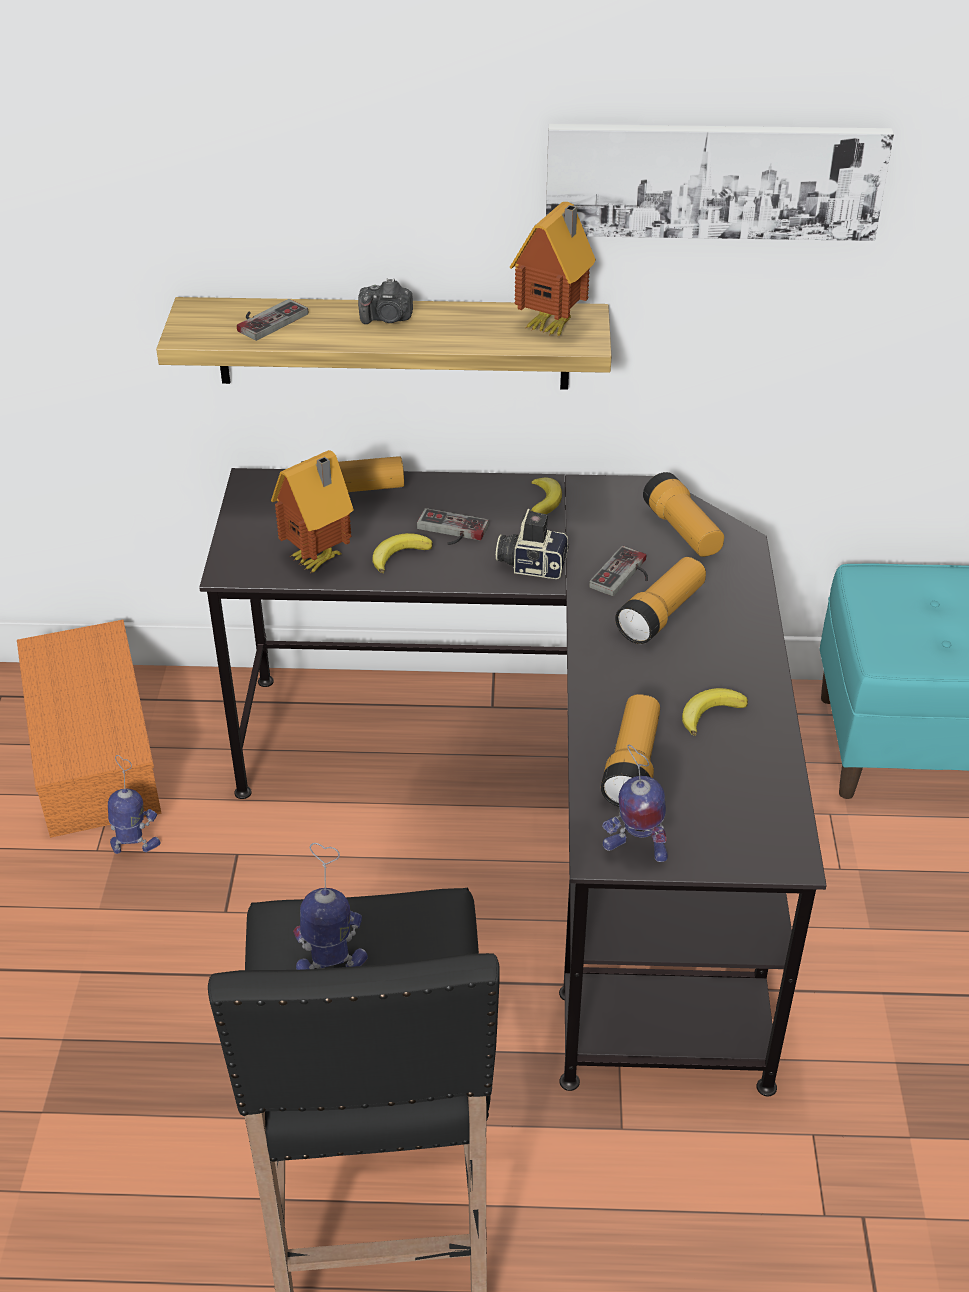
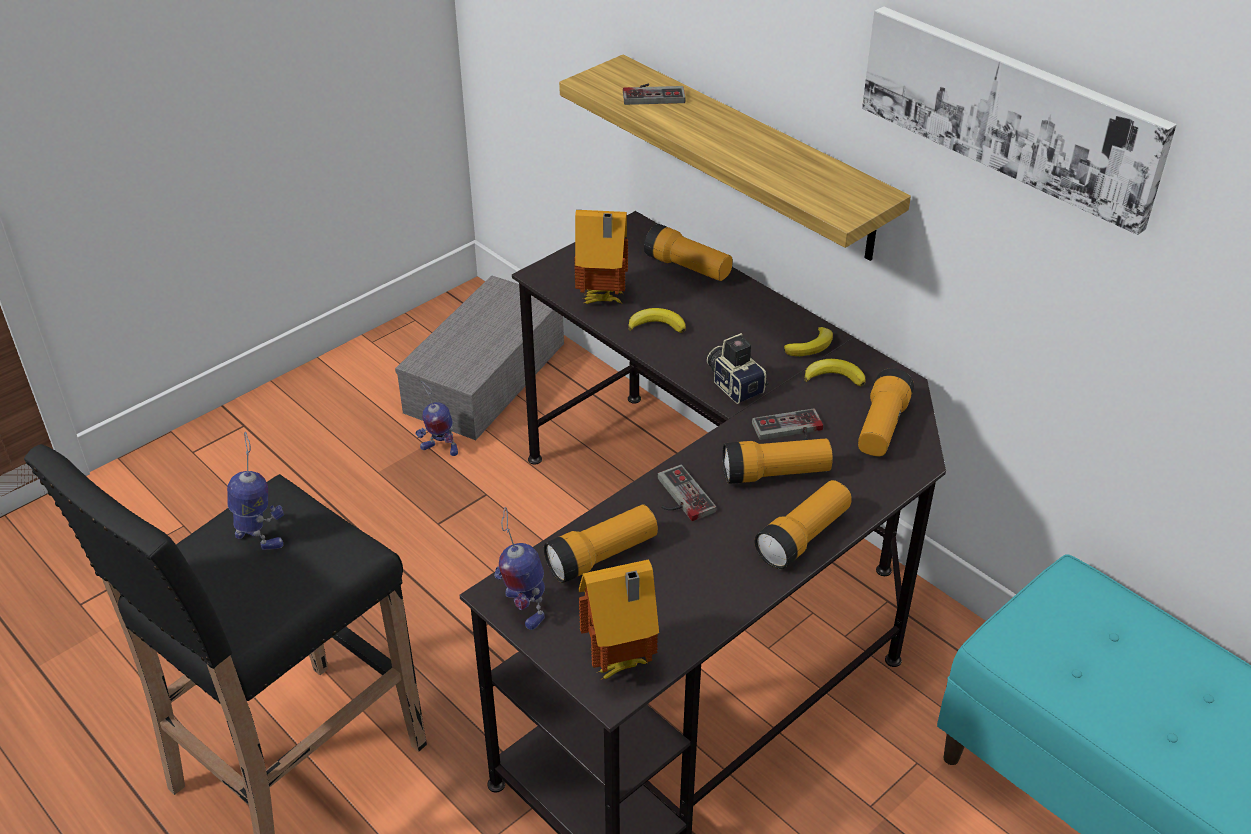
camera: 45 degrees right, 0 degrees up
(90, 748) = (485, 375): orange storage box -> grey storage box
(135, 845) = (439, 449): toy robot -> toy robot turned 150 degrees clockwise
(387, 319) = (731, 130): camera -> none
(450, 531) = (713, 329): game controller -> game controller (678, 497)
(554, 327) = (838, 192): toy house -> toy house (620, 664)
(710, 713) = (706, 561): banana -> banana (834, 377)
(747, 648) = (803, 537): none -> flashlight

